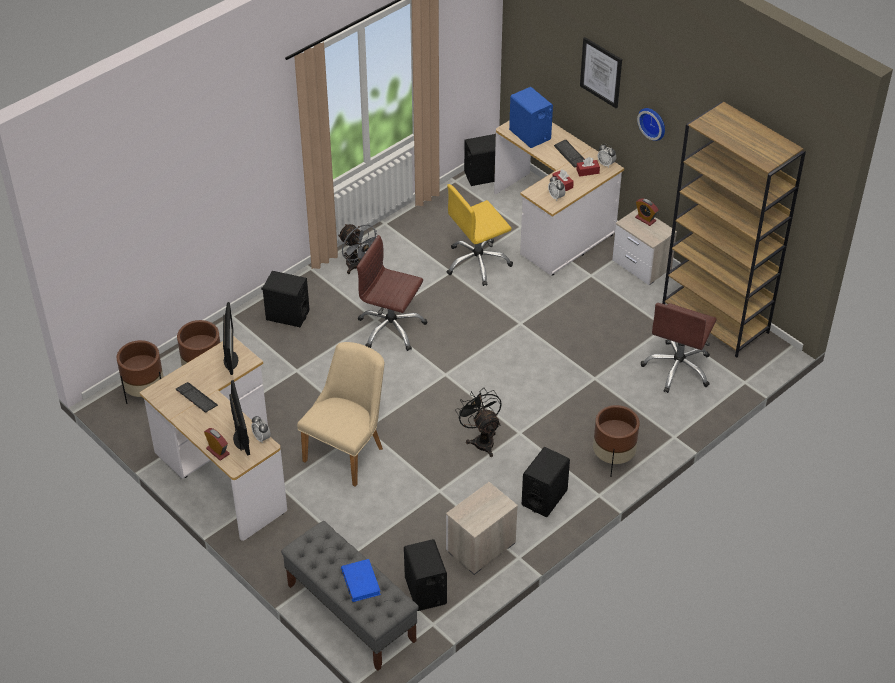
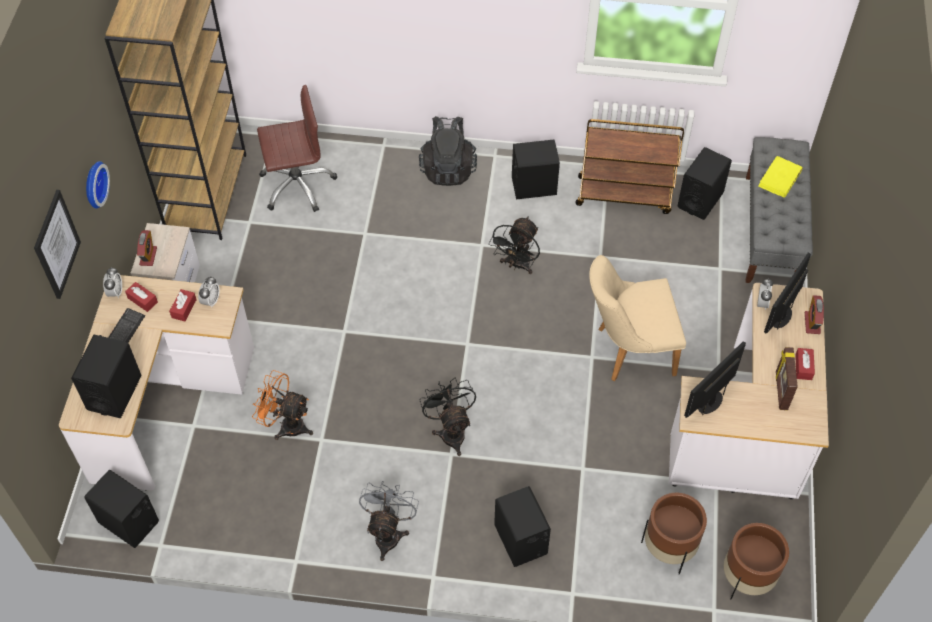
camera: 130 degrees left, 10 degrees up
(196, 398) = (780, 390): keyboard -> picture frame
(196, 421) = (803, 367): none -> red tissue box
(360, 582) = (779, 179): blue book -> yellow book
(391, 329) = (451, 431): brown office chair -> black fan
(477, 263) = (286, 425): yellow office chair -> orange fan
(480, 547) = (624, 194): nightstand -> brown cart
(530, 135) = (114, 392): blue speaker -> black speaker
(613, 459) = (448, 168): brown planter -> black backpack

